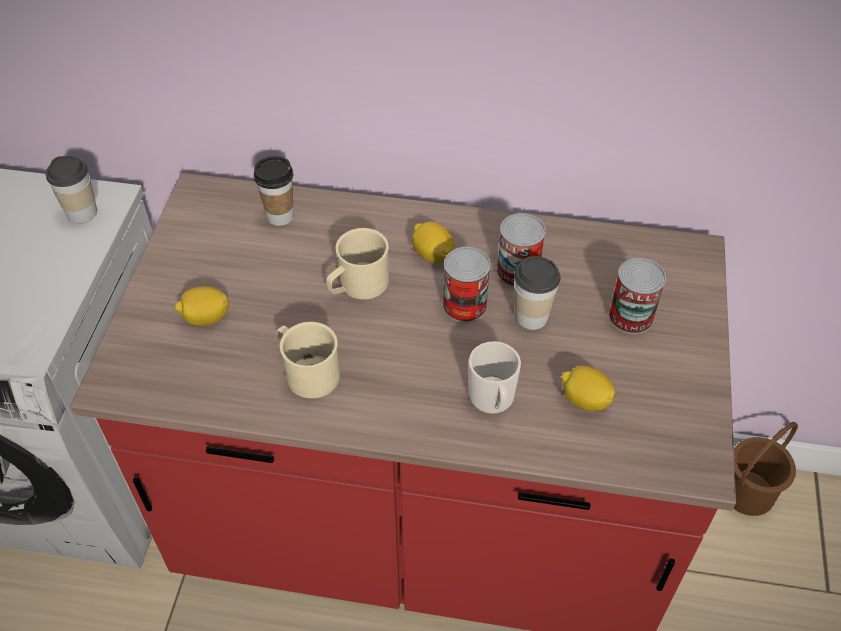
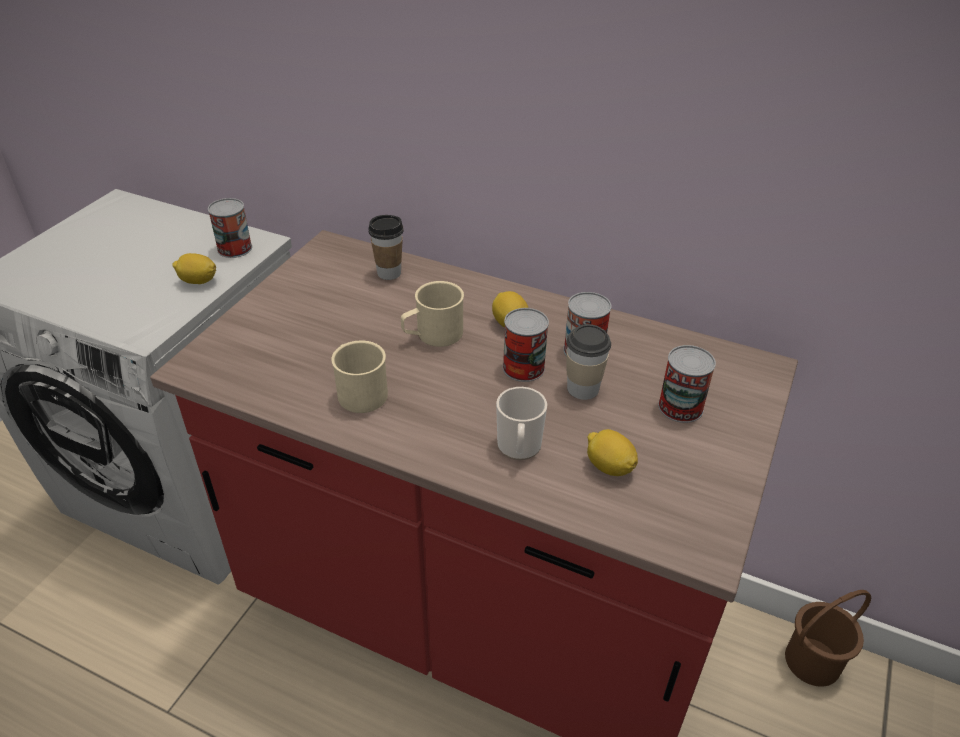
camera: 15 degrees right, 10 degrees down
(82, 213) = (234, 248): cup -> can
(206, 318) = (292, 334): lemon -> lemon (198, 281)

